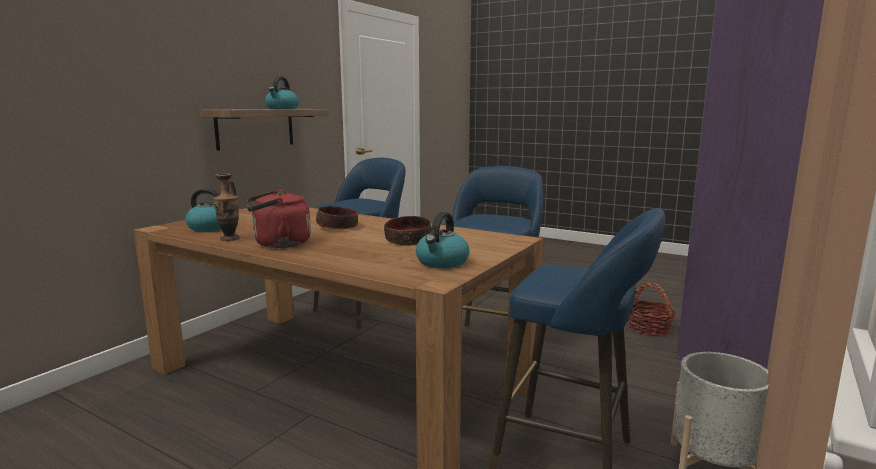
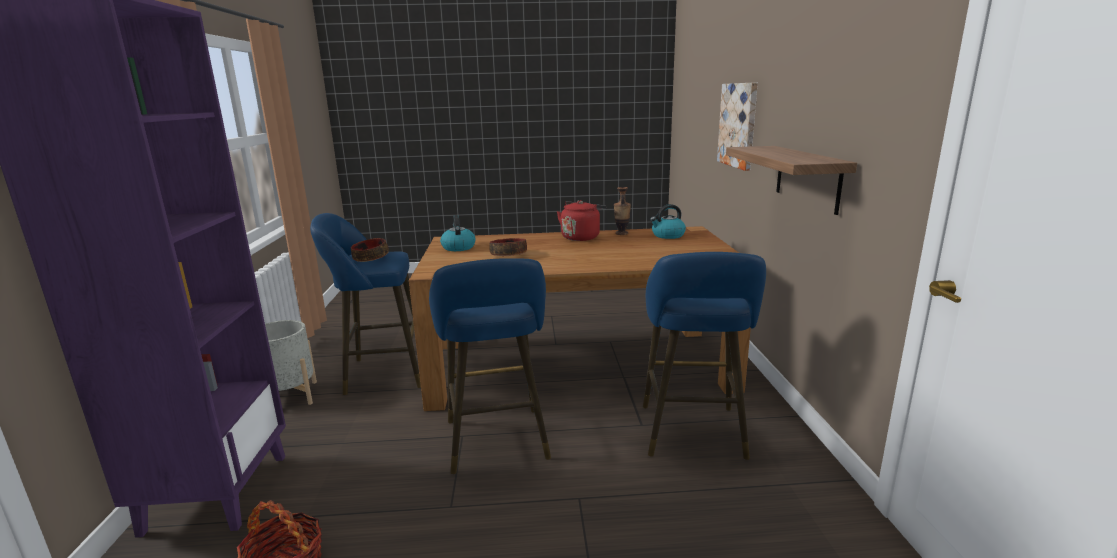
camera: 145 degrees right, 5 degrees up
(97, 93) = (738, 125): none -> picture
(282, 108) = (793, 155): kettle -> none
(337, 227) = (590, 254): bowl -> bowl (370, 258)

